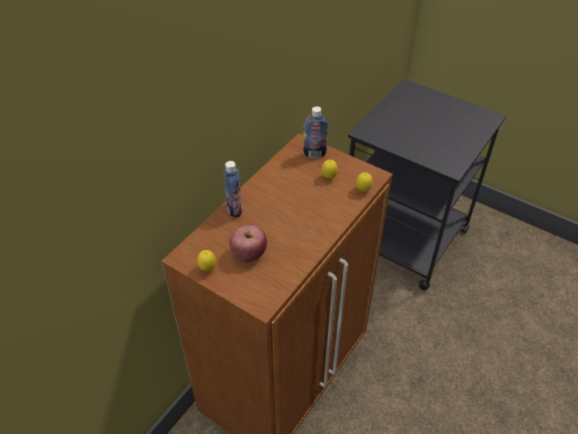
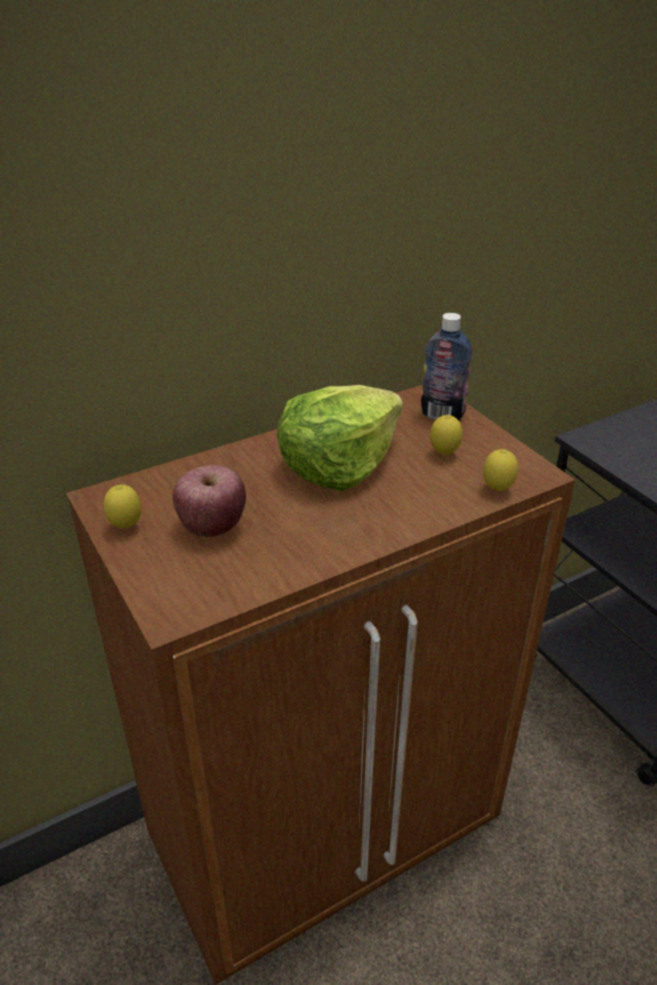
camera: 25 degrees right, 10 degrees down
(234, 209) = (243, 455): bottle -> none
(284, 199) = (339, 464): none -> lettuce

